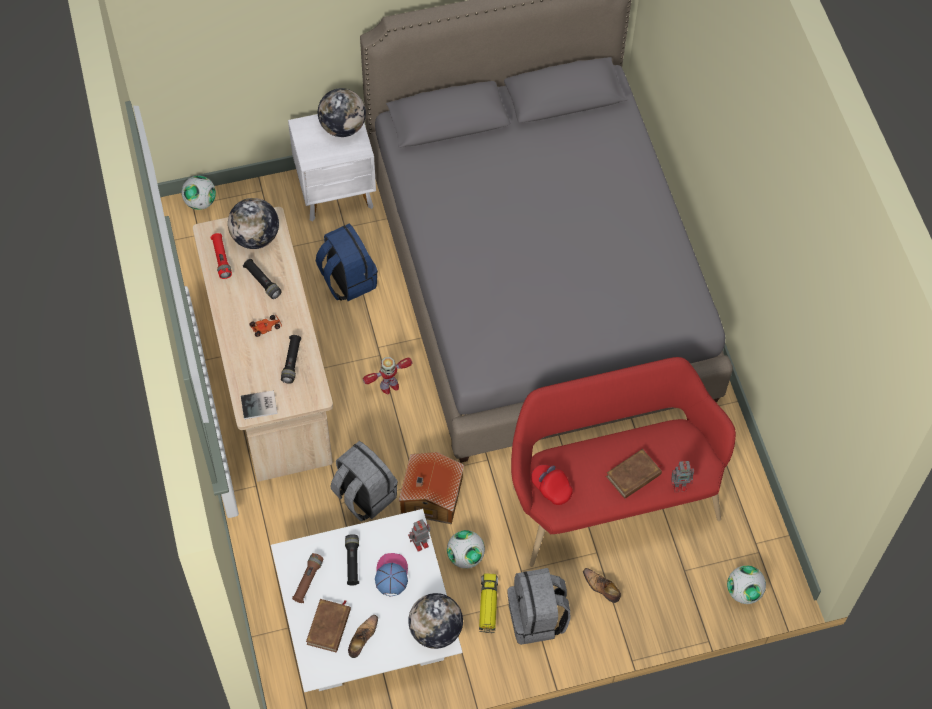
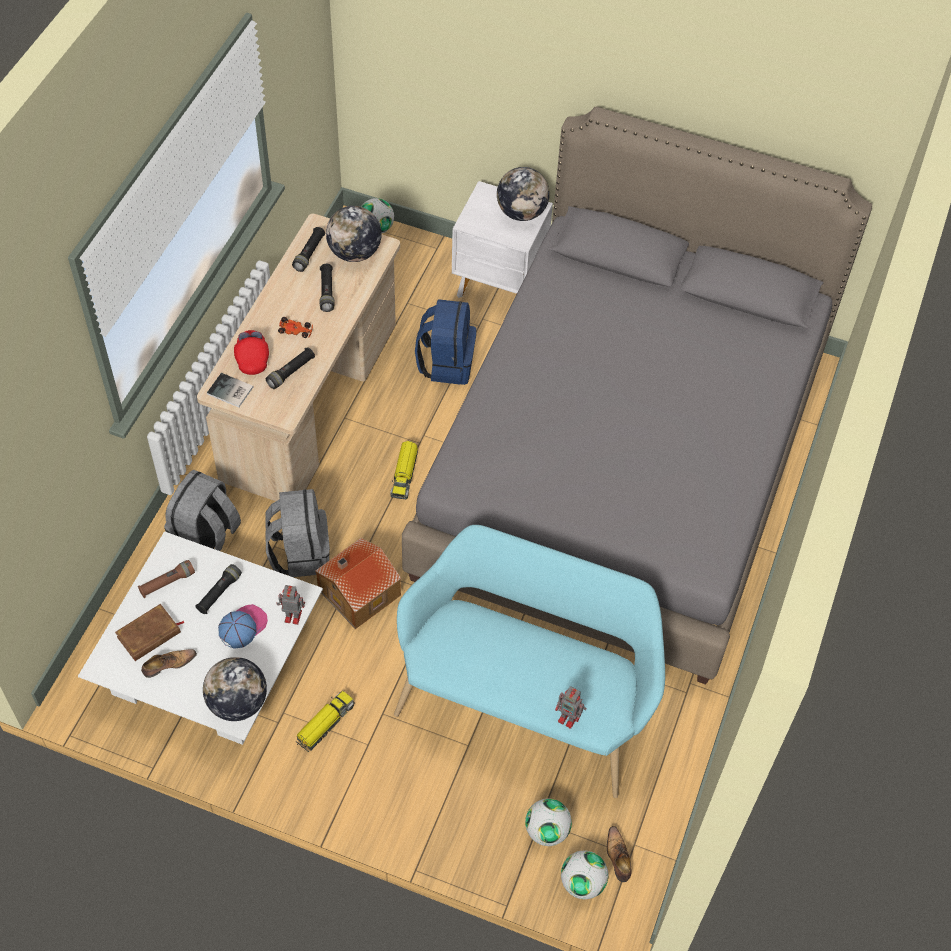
camera: 35 degrees right, 5 degrees down
(221, 259) = (309, 253): red flashlight -> black flashlight
(389, 386) = (404, 474): toy robot -> toy truck
(465, 556) = (342, 666): football -> football (546, 830)
(537, 618) = (359, 767): grey backpack -> grey backpack (206, 537)
(551, 488) = (440, 638): red cap -> red cap (252, 358)
(601, 587) = (444, 781): shoe -> shoe (618, 857)
(610, 496) = (525, 703): red bench -> turquoise bench
(634, 475) = (530, 679): brown book -> none

